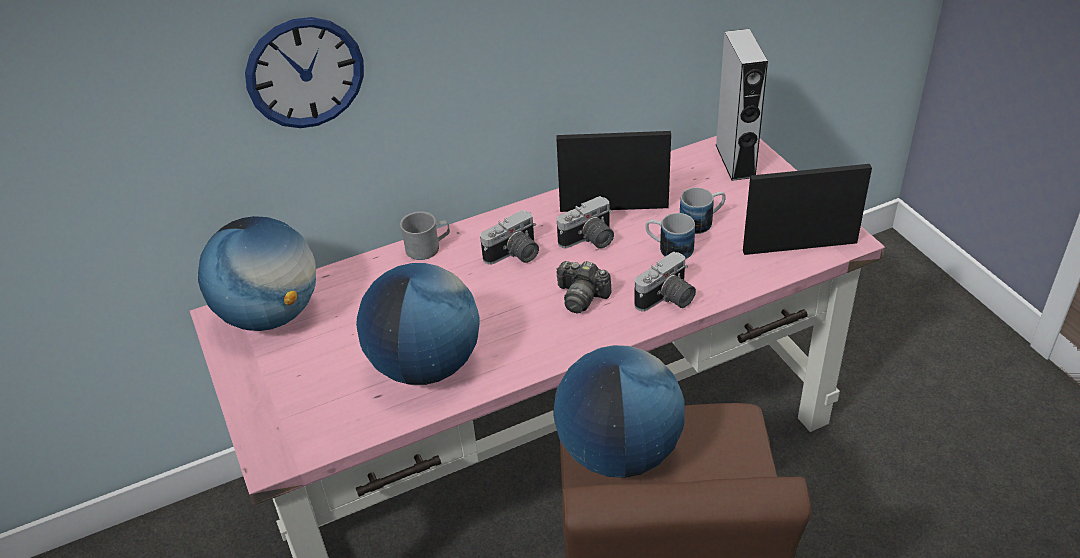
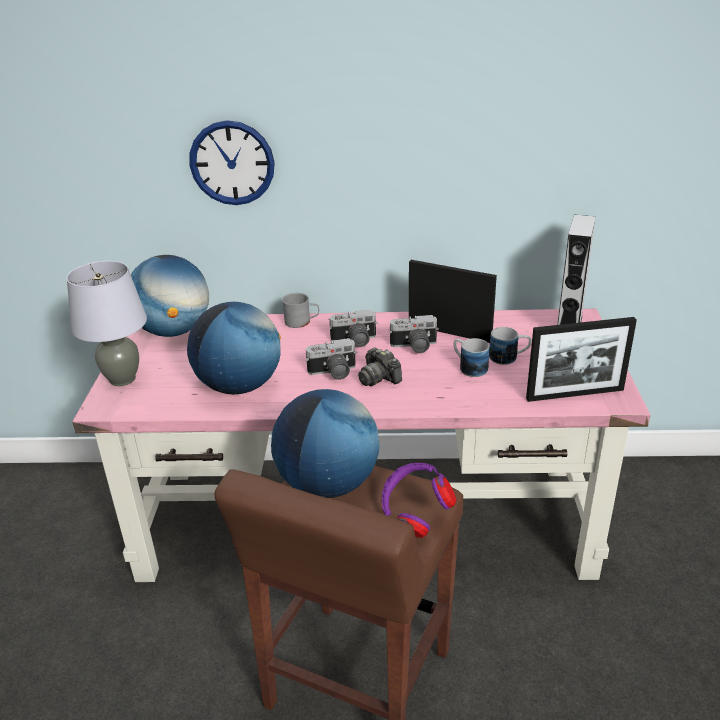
camera: 25 degrees right, 10 degrees down
(263, 409) = (123, 379): none -> grey table lamp
(667, 300) = (439, 398): camera -> camera (333, 373)
(736, 453) = (414, 516): none -> purple headphones
(799, 247) = (575, 394): picture frame -> picture frame turned 150 degrees clockwise

